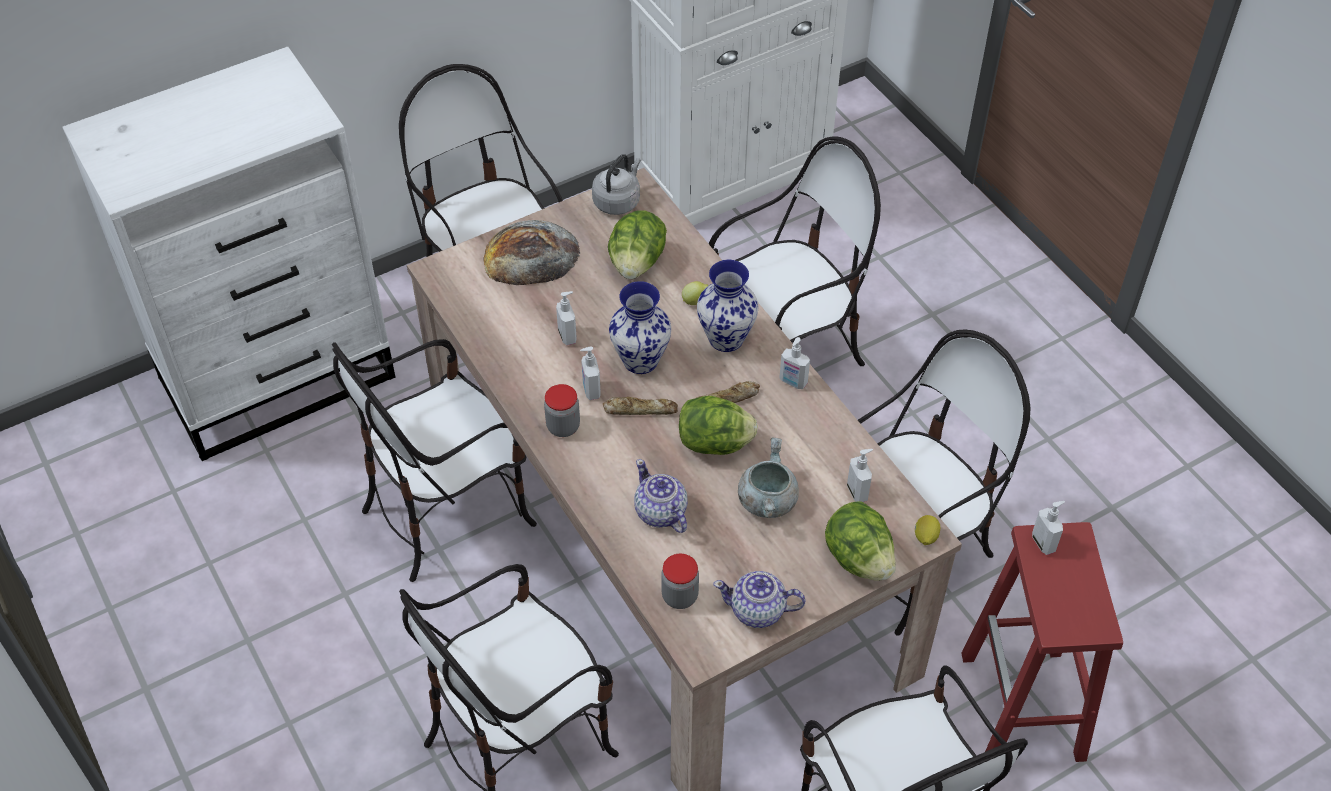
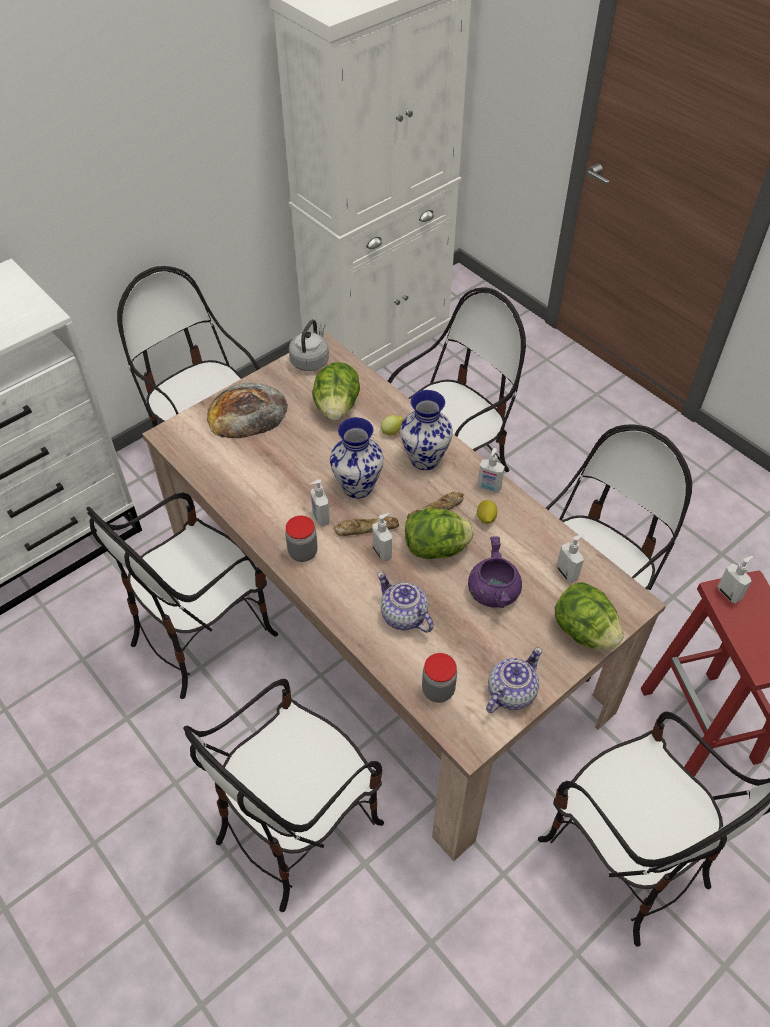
camera: 10 degrees left, 0 degrees up
(568, 336) = (291, 474): soap dispenser -> soap dispenser (382, 552)
(758, 611) = (510, 692): teapot -> teapot turned 135 degrees clockwise
(767, 501) = (493, 592): grey cooking pot -> purple cooking pot
(925, 537) = (634, 604): lemon -> lemon (486, 518)

